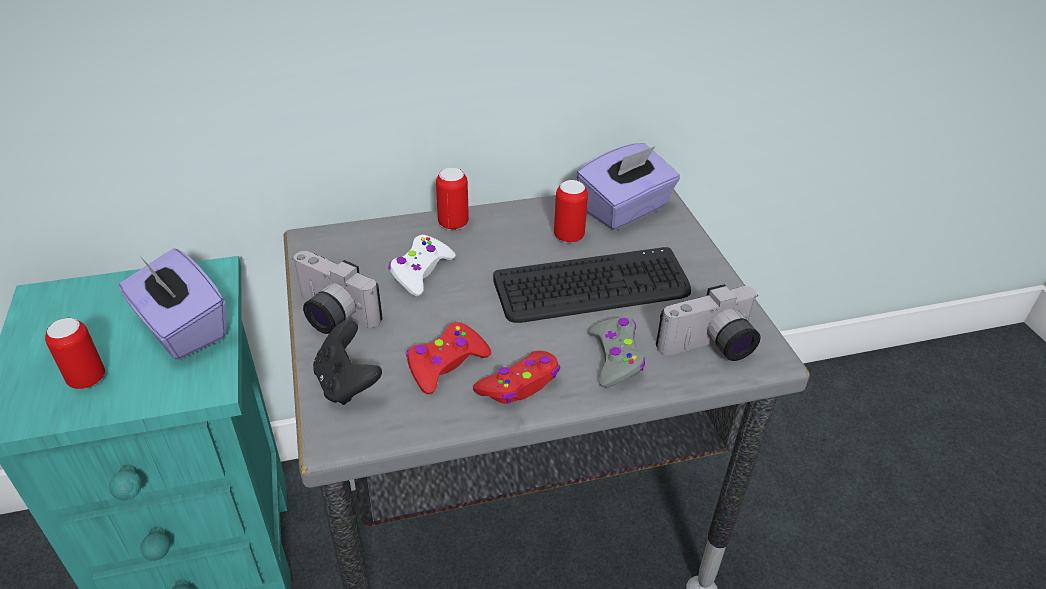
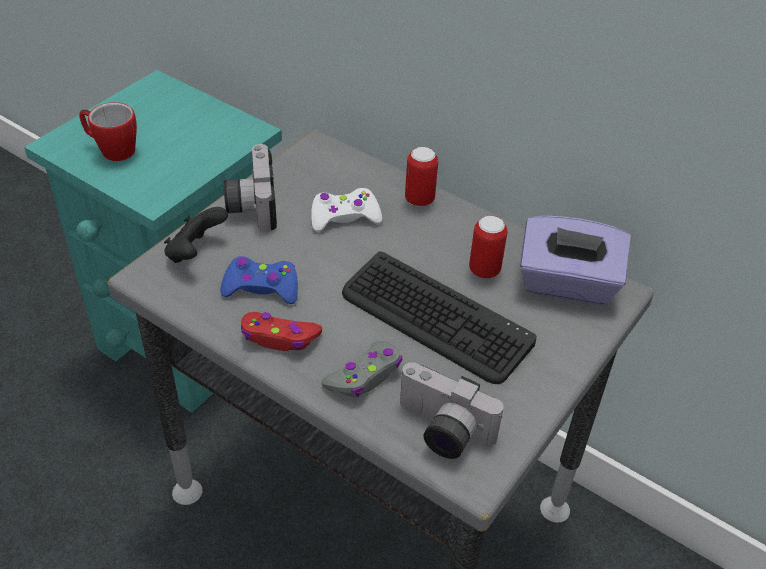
camera: 50 degrees right, 5 degrees up
(87, 379) = (112, 150): can -> mug
(182, 329) = (189, 155): purple tissue box -> none
(446, 364) = (261, 287): red game controller -> blue game controller

